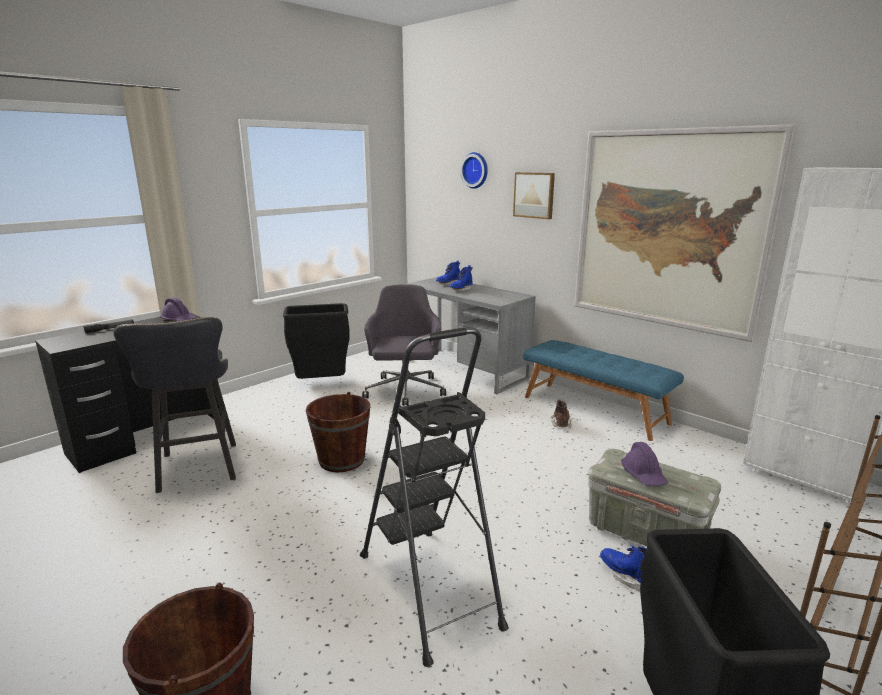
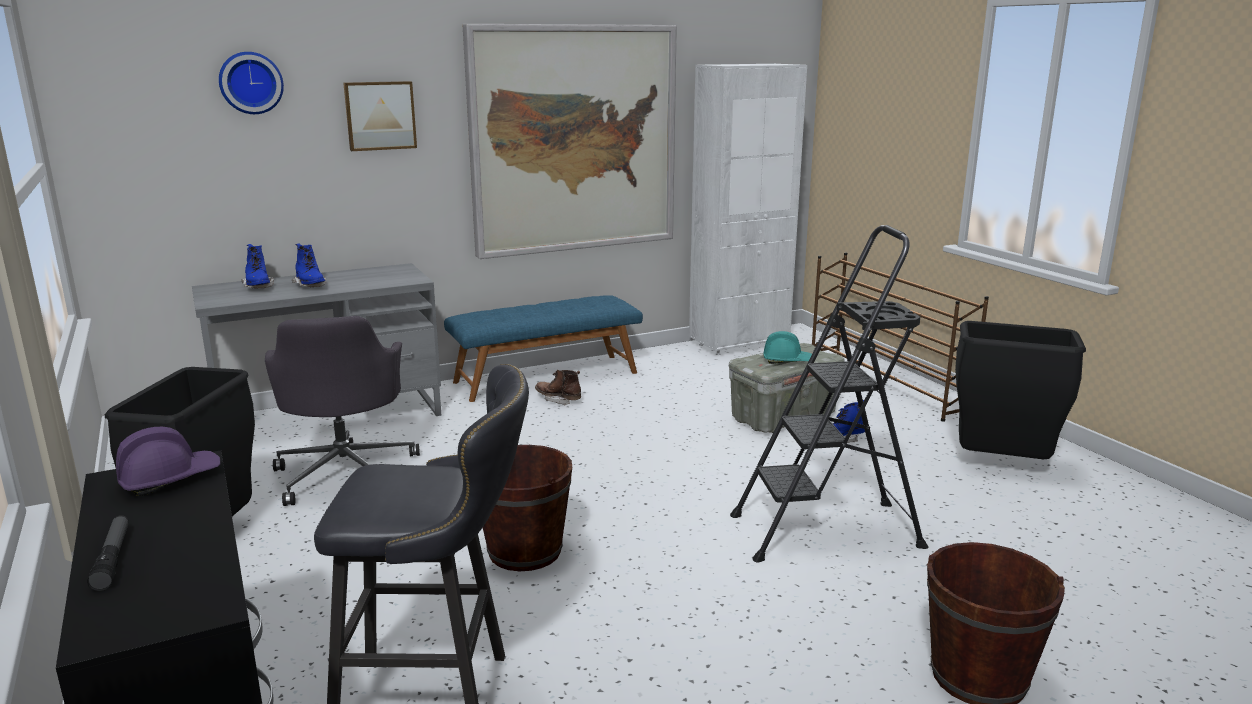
camera: 70 degrees left, 0 degrees up
(405, 391) = (346, 472): grey office chair -> grey office chair turned 120 degrees counterclockwise
(643, 475) = (787, 361): purple hard hat -> turquoise hard hat

